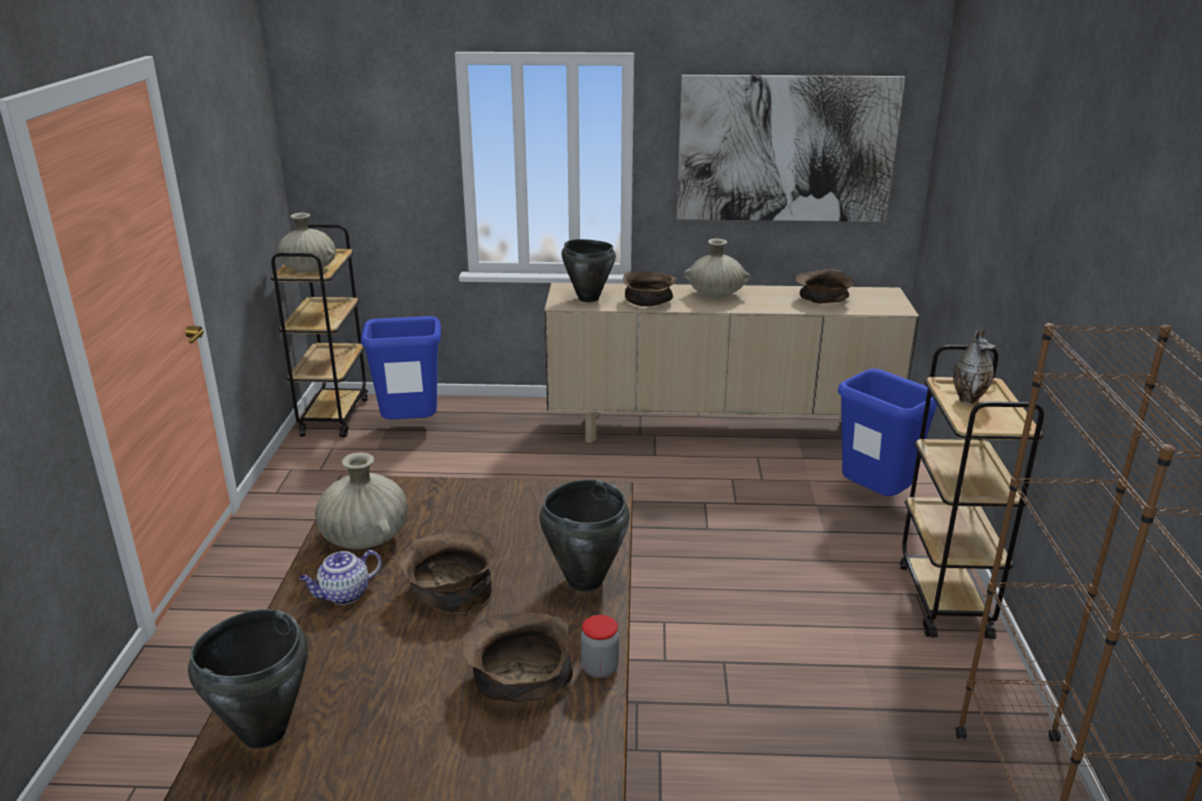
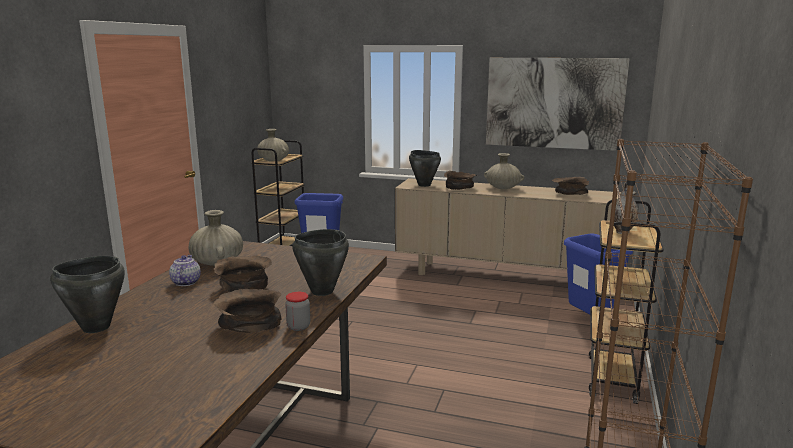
camera: 15 degrees right, 10 degrees down
(343, 595) = (186, 282): teapot -> teapot turned 105 degrees clockwise

